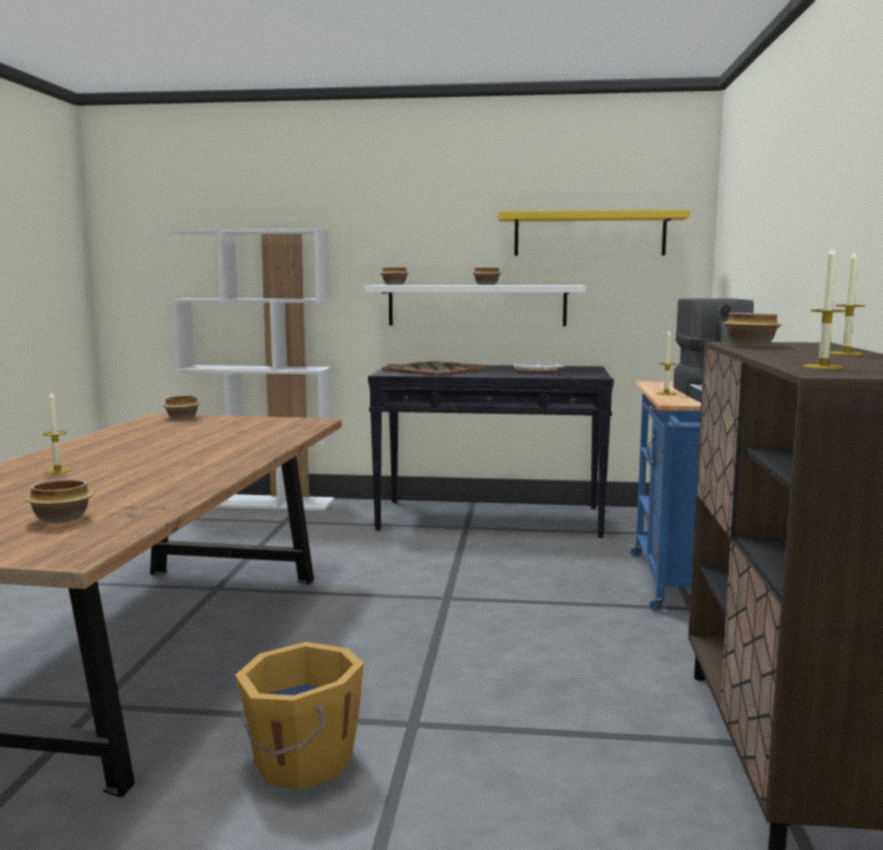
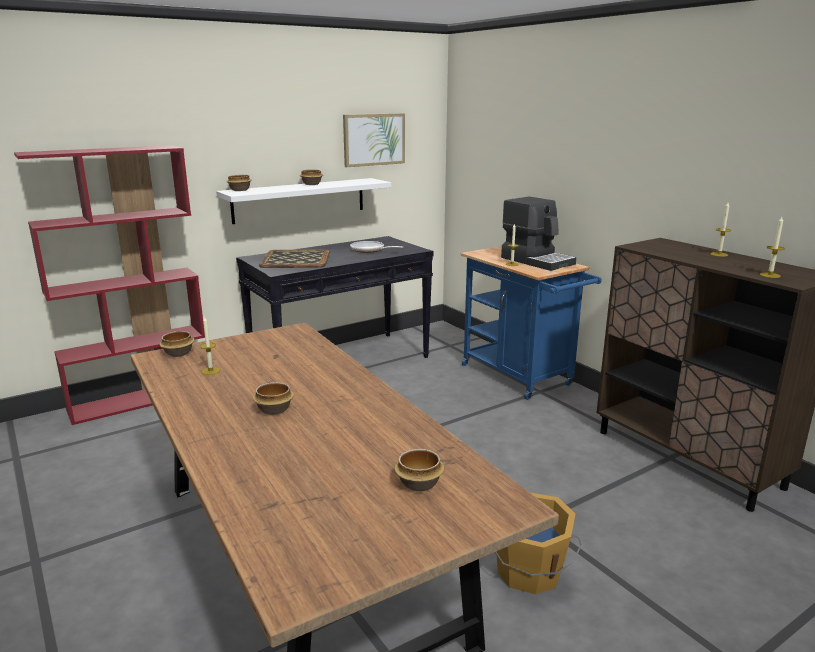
camera: 40 degrees left, 10 degrees up
(57, 471) = (265, 443): candle -> candle (210, 371)
(260, 502) = (141, 399): white bookcase -> red bookcase
(589, 234) = (374, 139): yellow shelf -> picture
(749, 345) = (653, 249): bowl -> bowl (273, 410)

